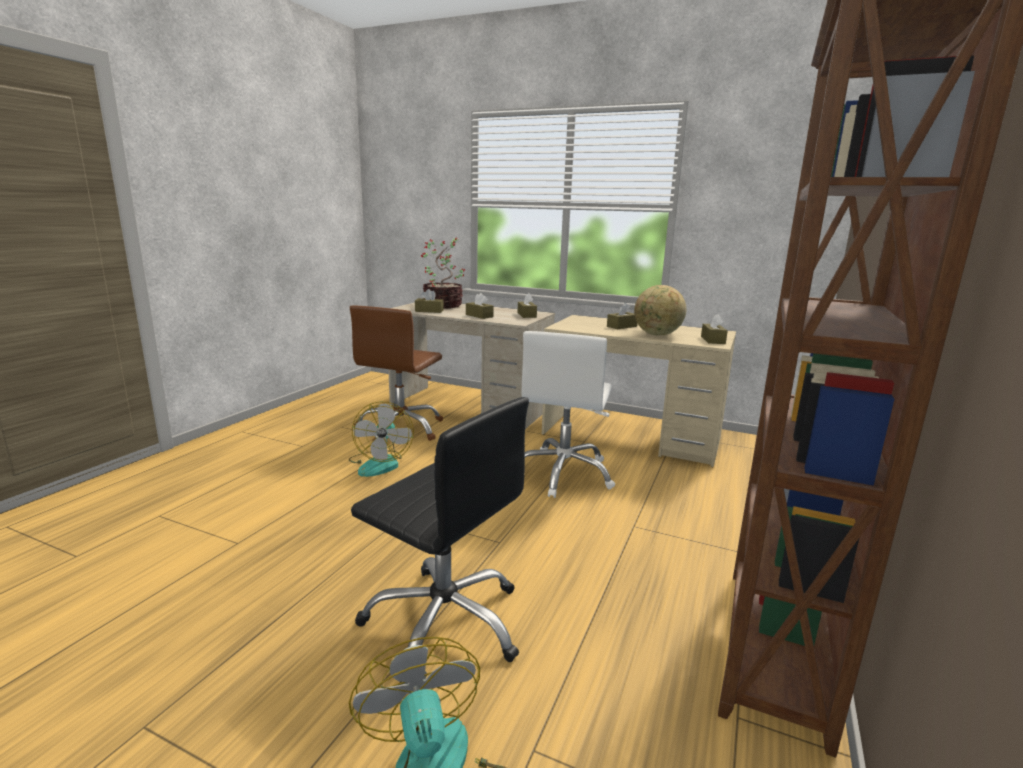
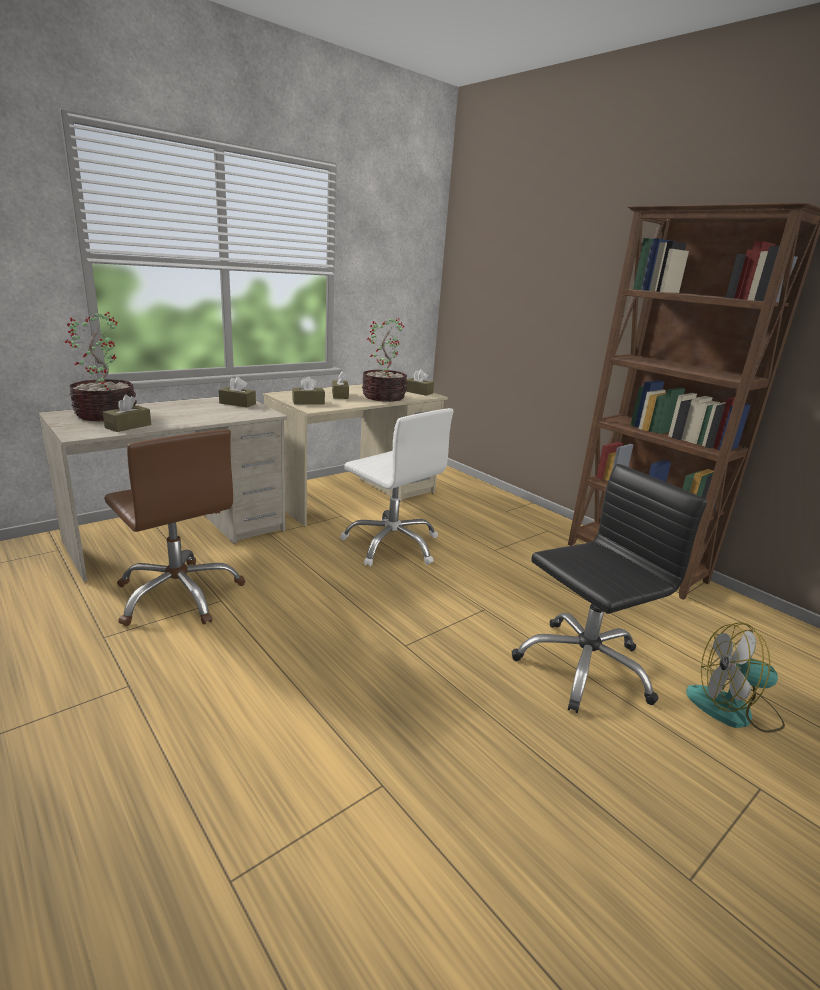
camera: 65 degrees left, 5 degrees up
(380, 463) = (266, 632): fan -> none
(479, 316) = (205, 416): brown tissue box -> brown tissue box (308, 402)
(657, 335) = (384, 397): globe -> potted plant

